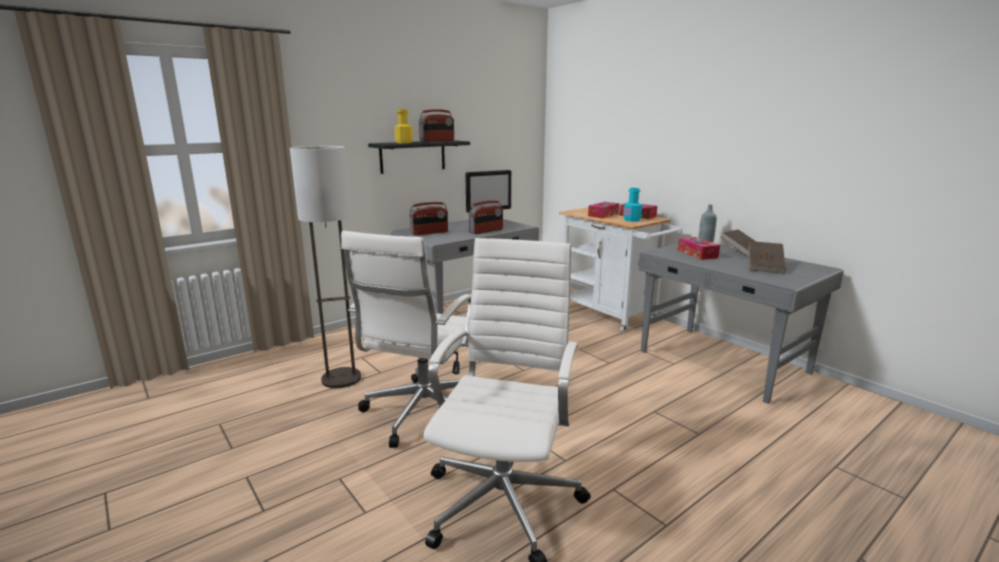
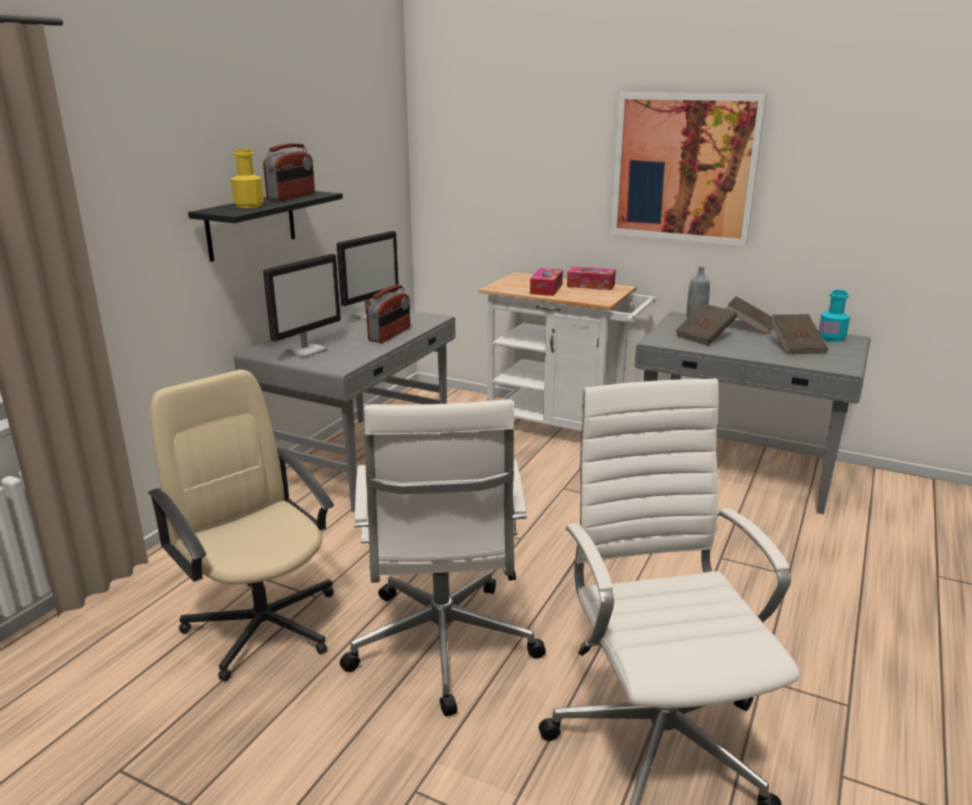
camera: 25 degrees left, 5 degrees up
(341, 378) = (263, 624): floor lamp -> beige office chair
(429, 233) = (306, 350): radio -> monitor
(632, 220) = (593, 294): turquoise bottle -> turquoise bottle (831, 338)
(697, 254) = (704, 337): tissue box -> brown book
(707, 132) = (684, 168): none -> picture

